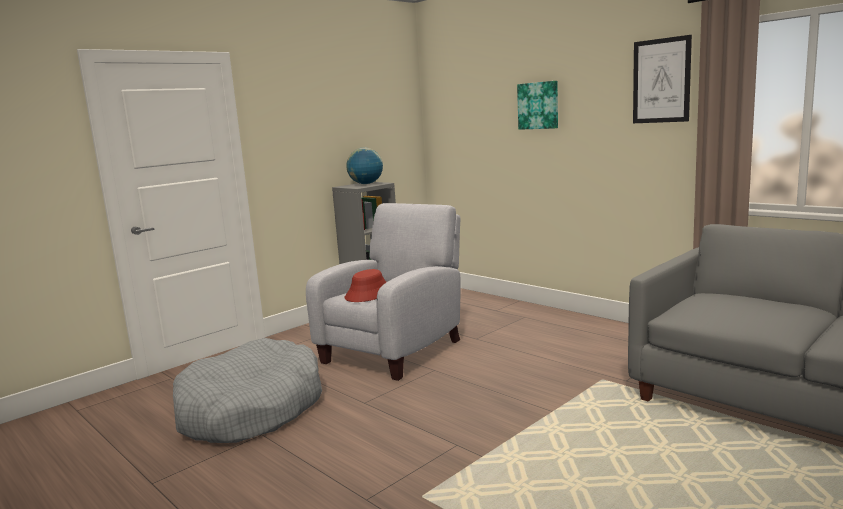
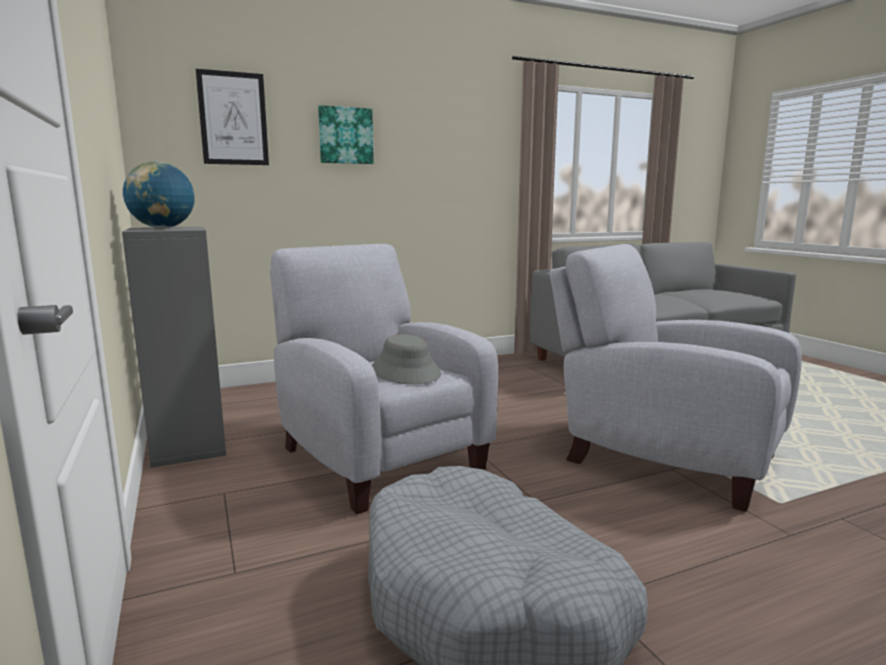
camera: 70 degrees left, 0 degrees up
(369, 294) = (406, 372): red hat -> grey hat
(483, 439) = (663, 456): none -> grey armchair
(661, 81) = (478, 126): picture -> picture (233, 118)

